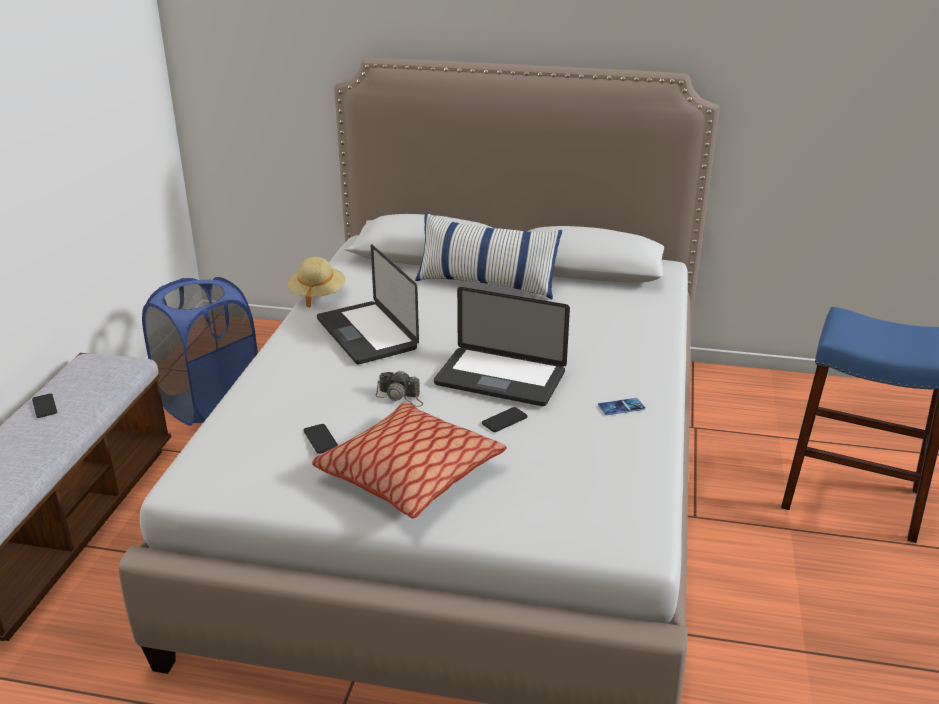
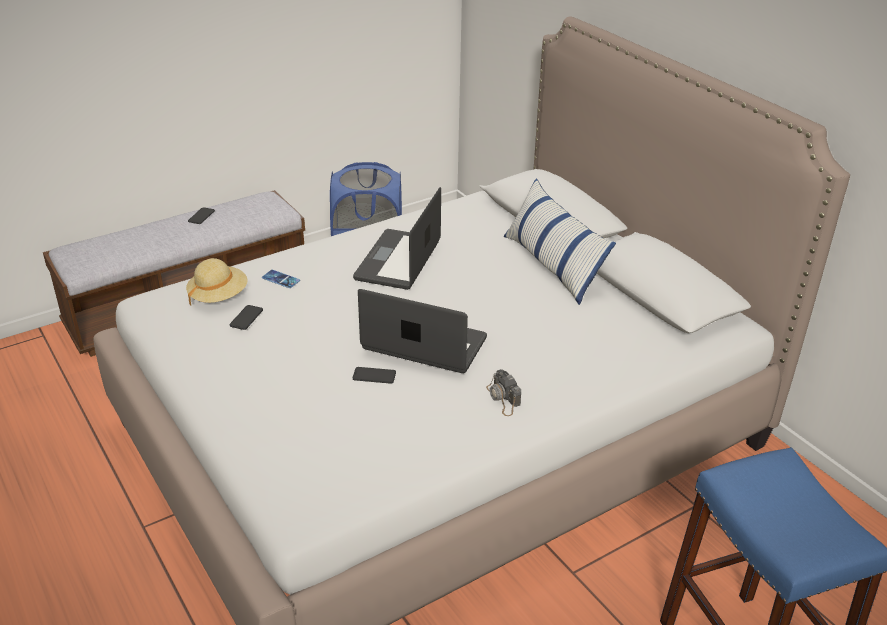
camera: 45 degrees right, 5 degrees up
(317, 294) = (420, 214): beige hat -> beige hat (218, 296)
(400, 397) = (338, 318): camera -> camera (503, 398)
(410, 474) = (257, 373): pillow -> none
(500, 378) = (424, 344): laptop -> laptop turned 135 degrees clockwise
(621, 407) = (469, 418): phone -> phone (281, 279)

